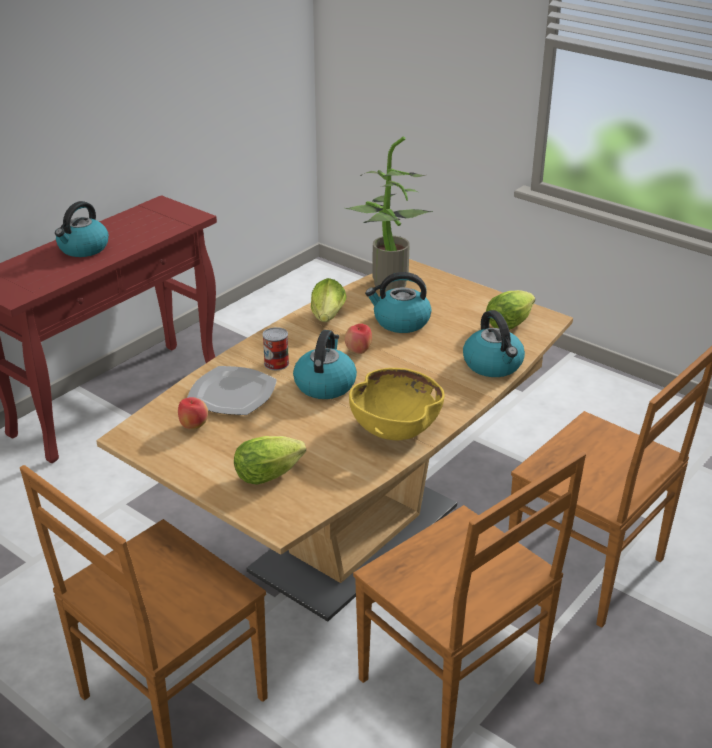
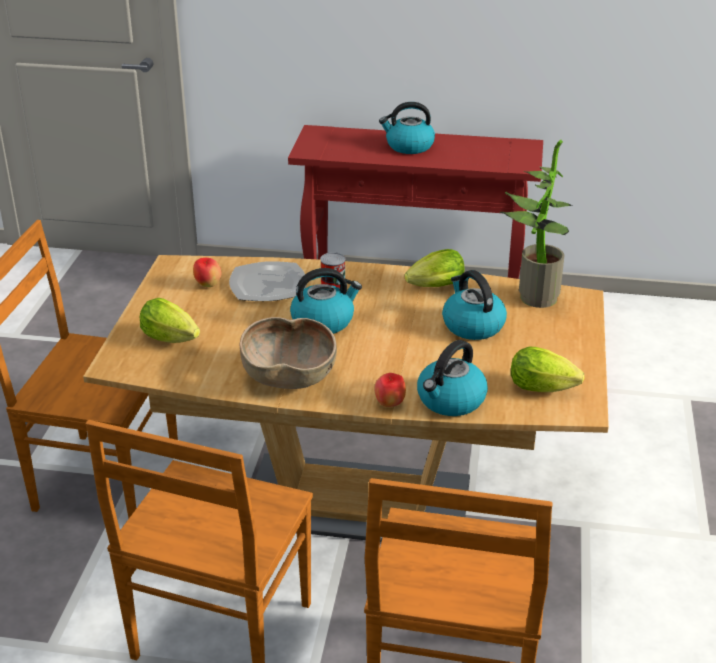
camera: 60 degrees right, 0 degrees up
(358, 351) = (394, 320): apple -> apple (389, 404)
(395, 427) = (289, 377): yellow bowl -> brown bowl

